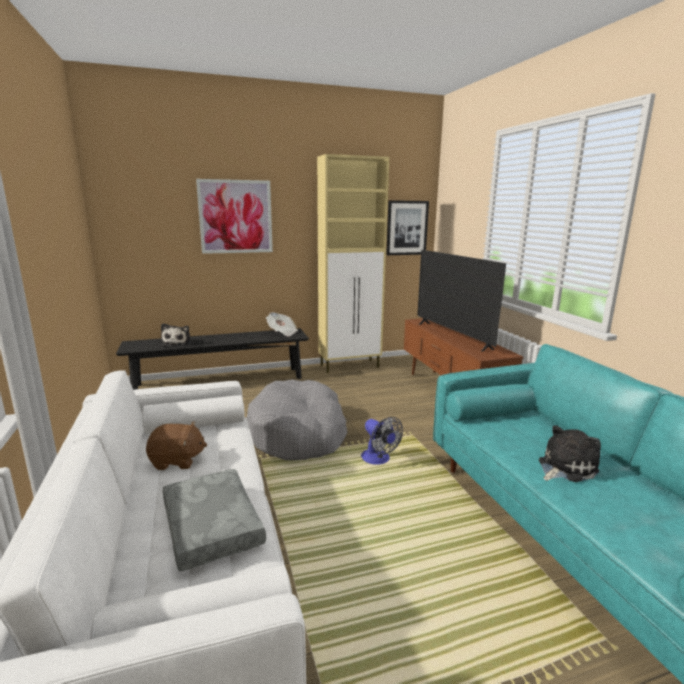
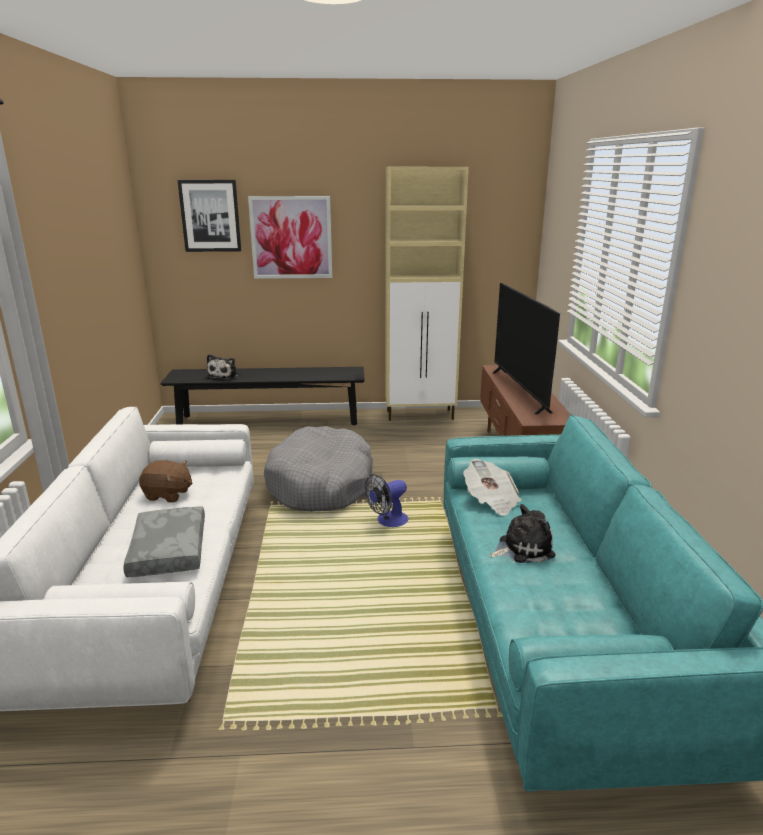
camera: 15 degrees right, 5 degrees up
(282, 332) = (339, 370): newspaper -> newspaper (491, 500)
(379, 459) = (387, 521): fan -> fan turned 75 degrees clockwise
(407, 228) = (501, 250): picture -> picture (210, 216)

